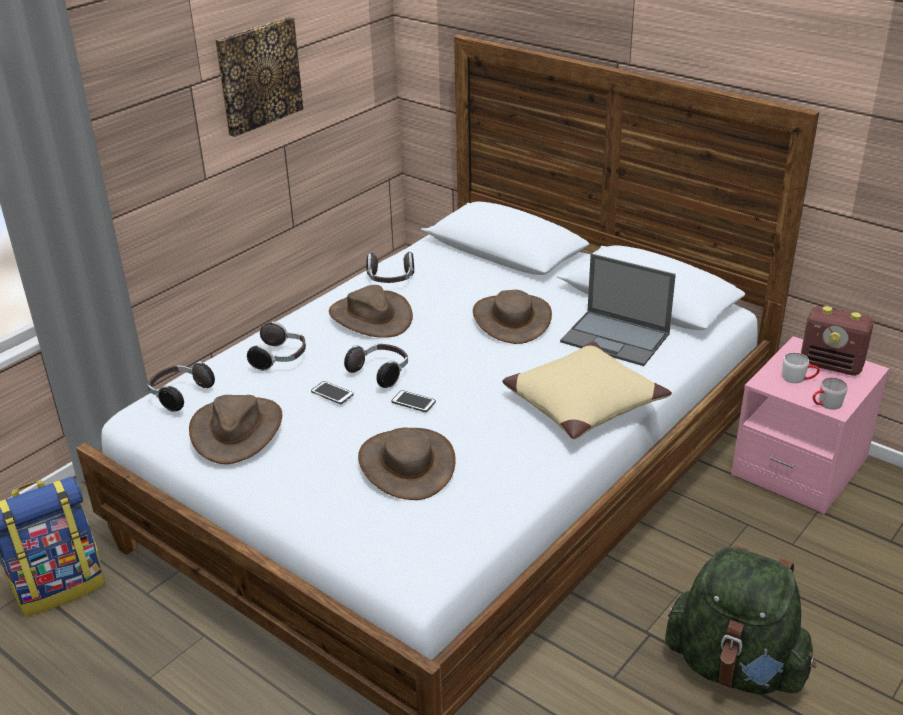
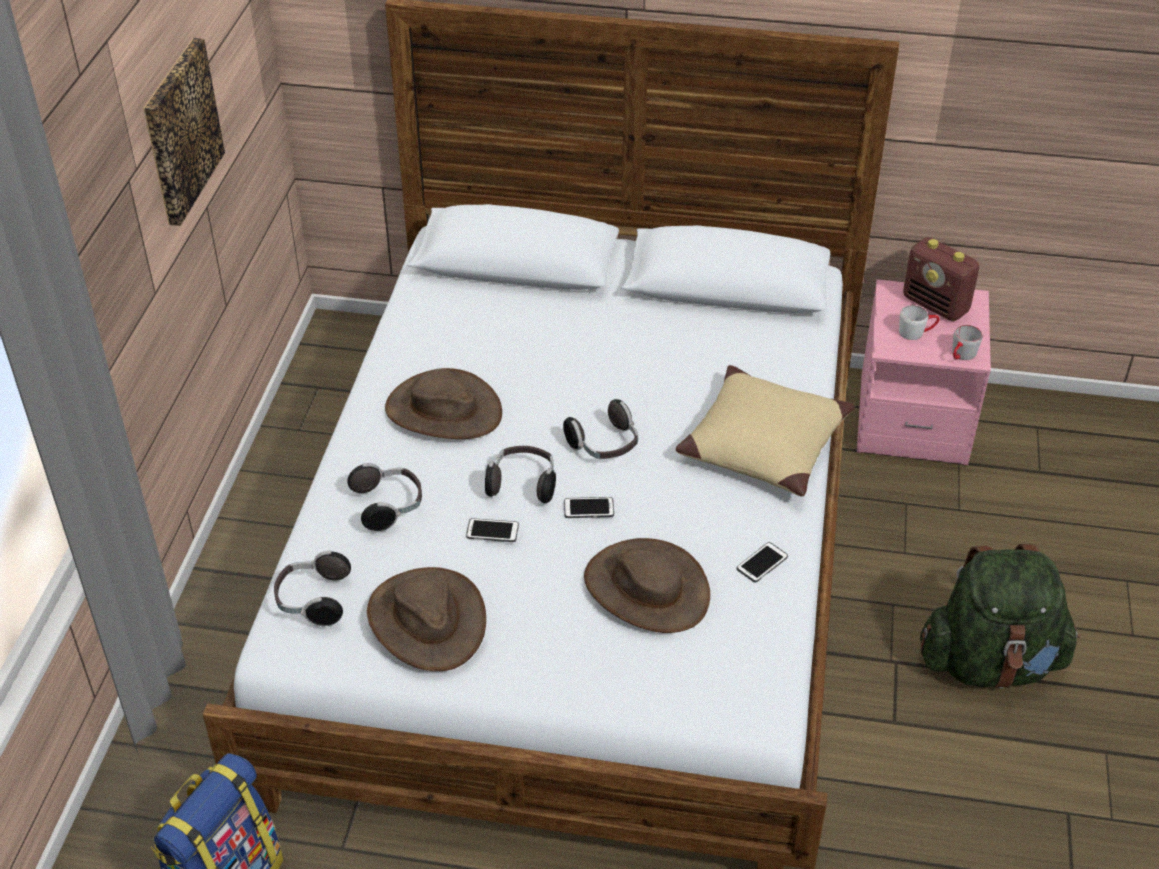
camera: 30 degrees left, 10 degrees up
(391, 280) = (421, 350): headphones -> headphones (604, 446)
(510, 478) = (762, 563): none -> phone
(512, 319) = (605, 360): brown hat -> none
(616, 338) = (734, 349): laptop -> none
(831, 365) = (936, 305): radio -> radio turned 45 degrees clockwise

